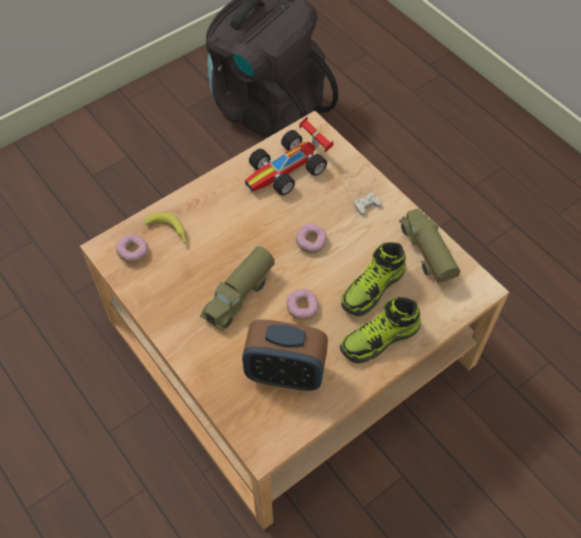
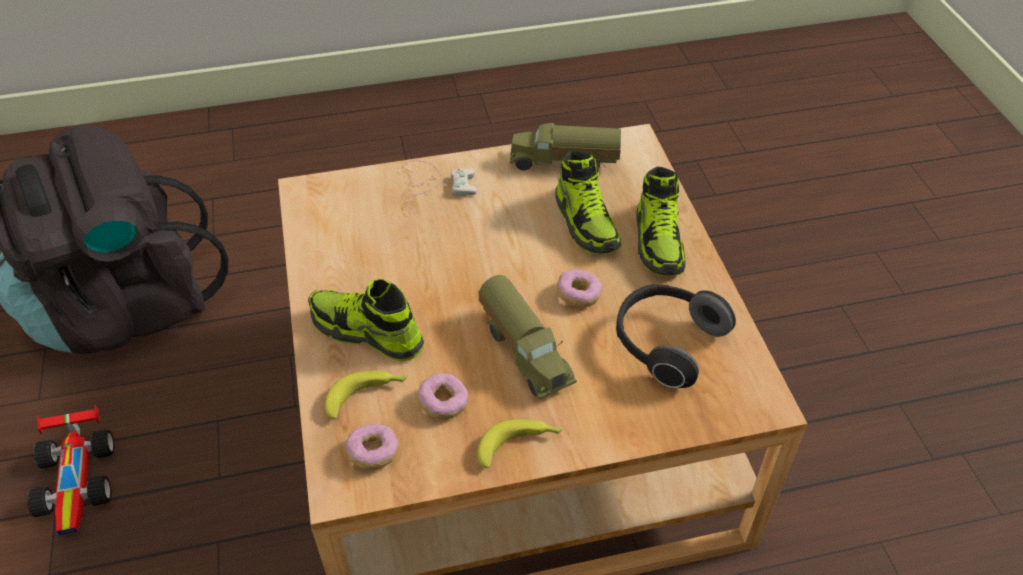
camera: 65 degrees left, 10 degrees down
(168, 320) = (520, 445): none -> banana
(214, 211) = (367, 333): none -> shoe
(285, 373) = (666, 344): alarm clock -> headphones
(288, 170) = (354, 235): toy car -> toy car (79, 479)
(311, 242) = (485, 253): donut -> donut (443, 403)

